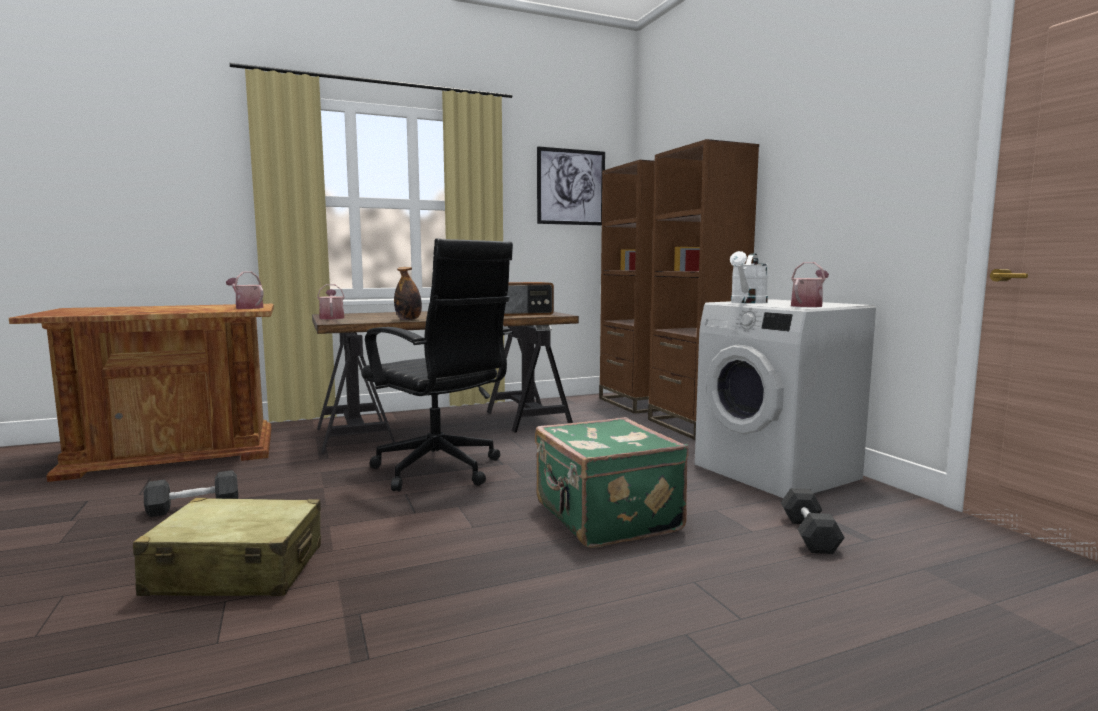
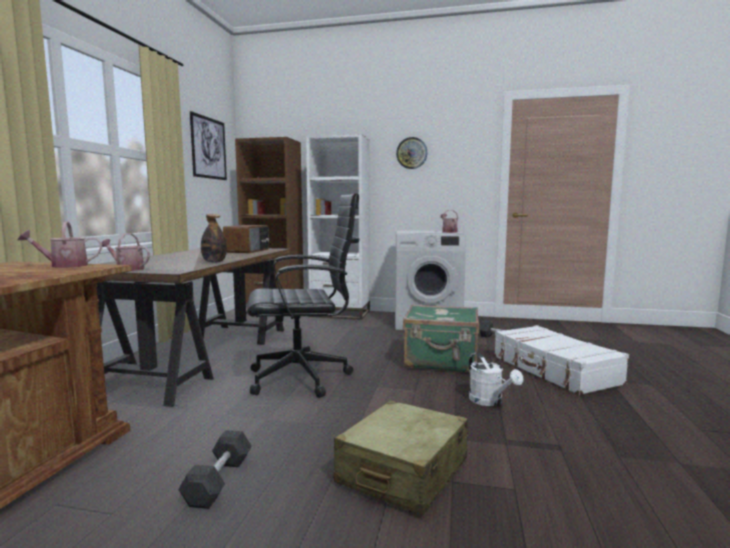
camera: 55 degrees left, 0 degrees up
(694, 426) = (340, 314): brown bookcase -> white bookcase
(713, 609) = (554, 370): none -> white suitcase
(747, 302) = (413, 232): white watering can -> white watering can (490, 401)
(816, 157) = (411, 153): none -> wall clock

